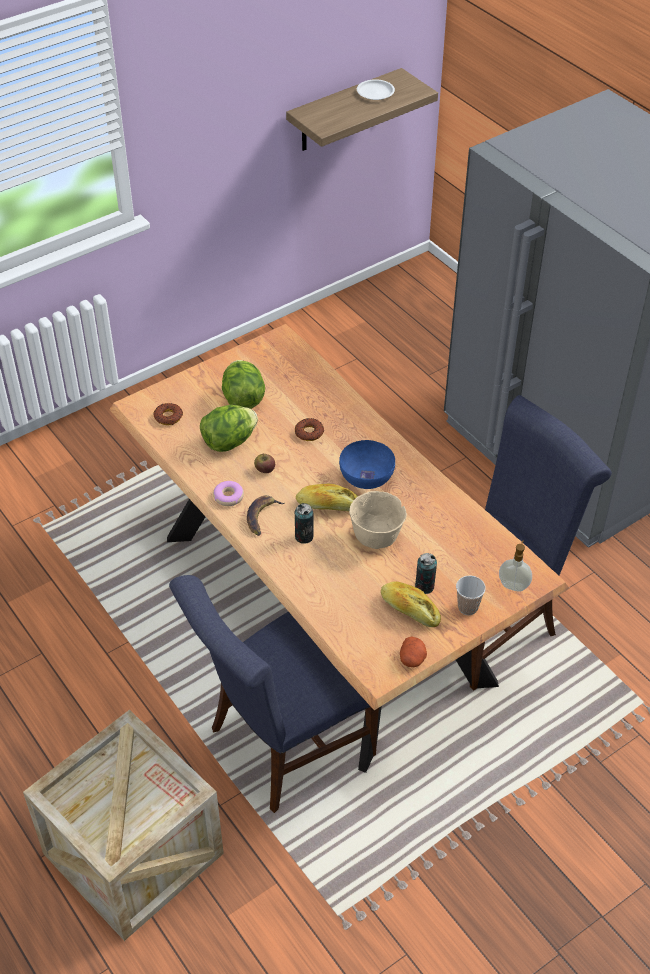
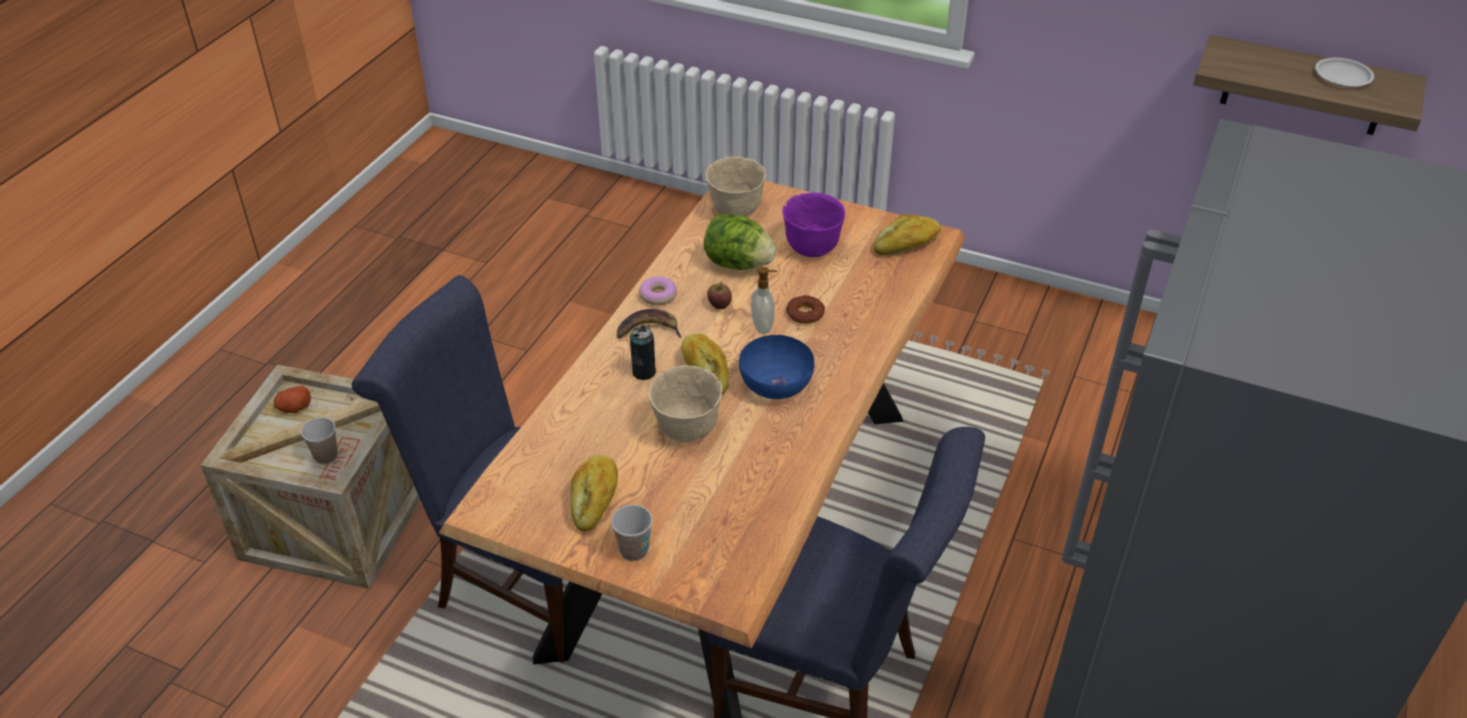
camera: 60 degrees right, 5 degrees down
(158, 792) = (326, 456): none -> cup
(168, 417) = (736, 211): donut -> beige bowl
(243, 399) = (811, 247): lettuce -> purple bowl
(280, 354) = (907, 245): none -> bread
(412, 659) = (521, 530): potato -> potato (294, 408)
(424, 586) = (640, 499): can -> none
(513, 585) = (701, 581): soap dispenser -> soap dispenser (763, 326)

